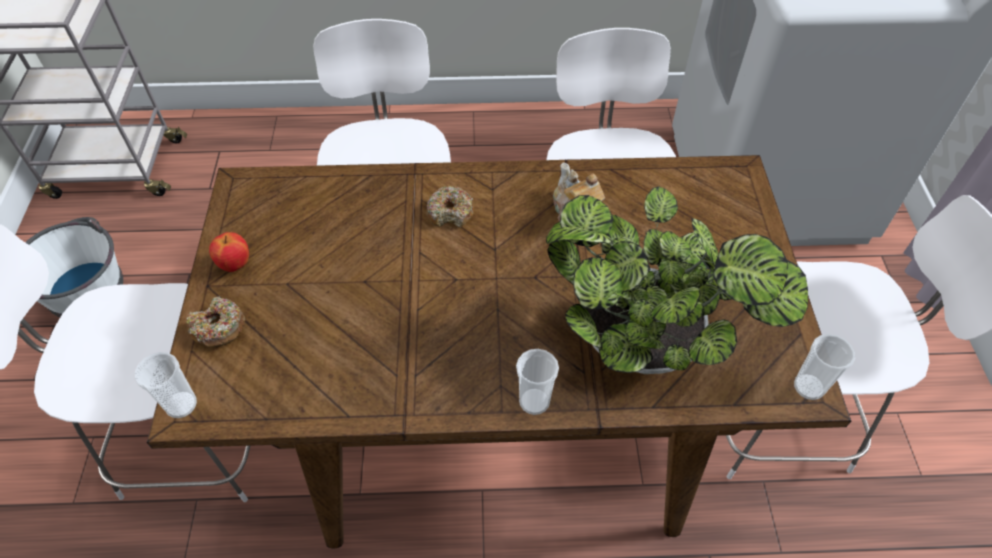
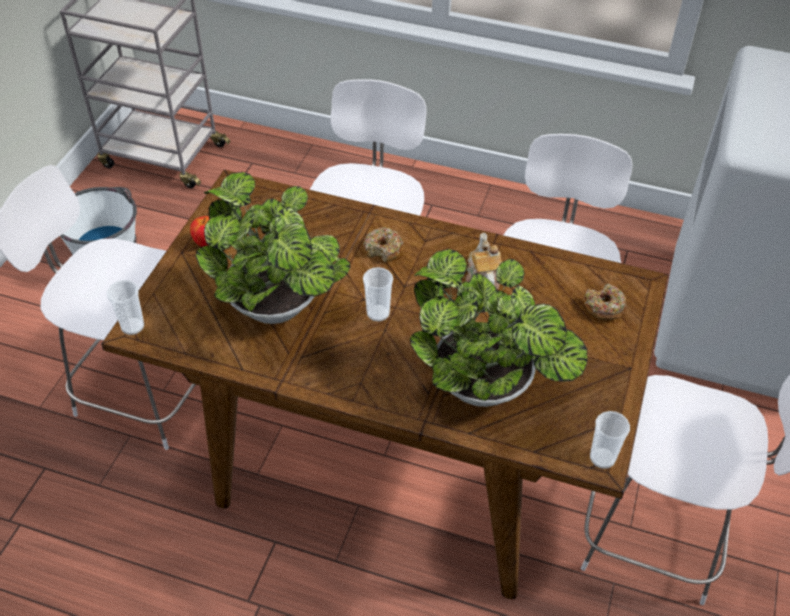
camera: 20 degrees right, 5 degrees down
(219, 328) = (178, 283): donut -> donut (604, 307)
(362, 324) = (279, 310): none -> potted plant
(534, 401) = (380, 401): cup -> cup (378, 313)

